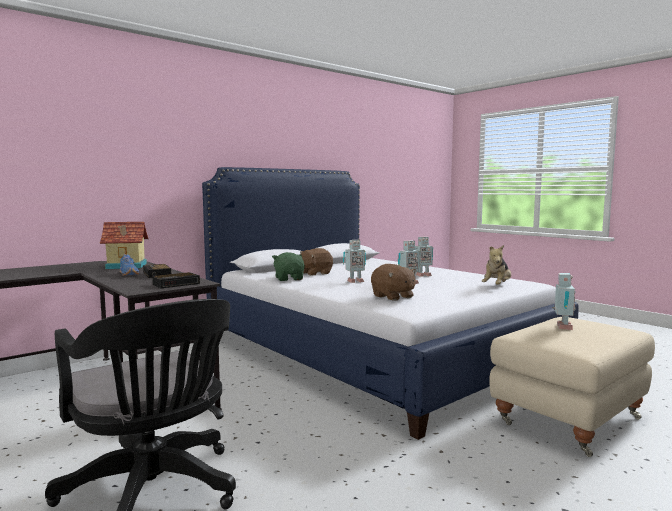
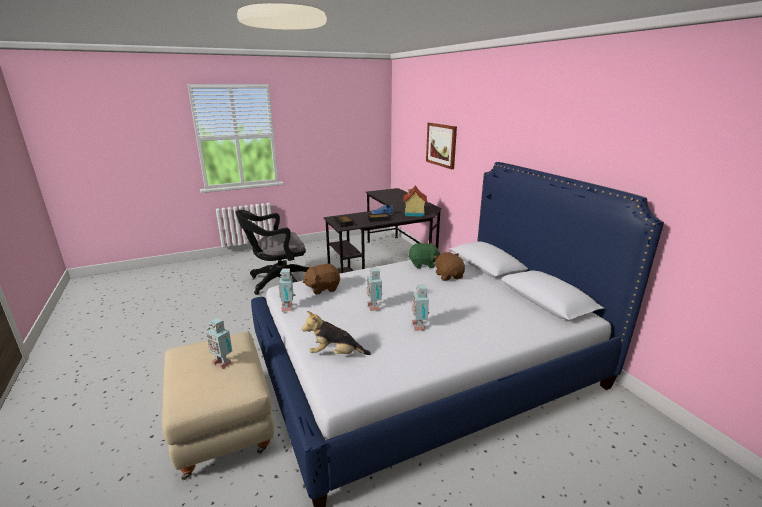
camera: 105 degrees right, 15 degrees up
(69, 161) = (441, 145): none -> picture
(354, 281) = (396, 285): toy robot -> toy robot (288, 307)
(497, 286) = (335, 354): plush toy -> plush toy turned 45 degrees counterclockwise

